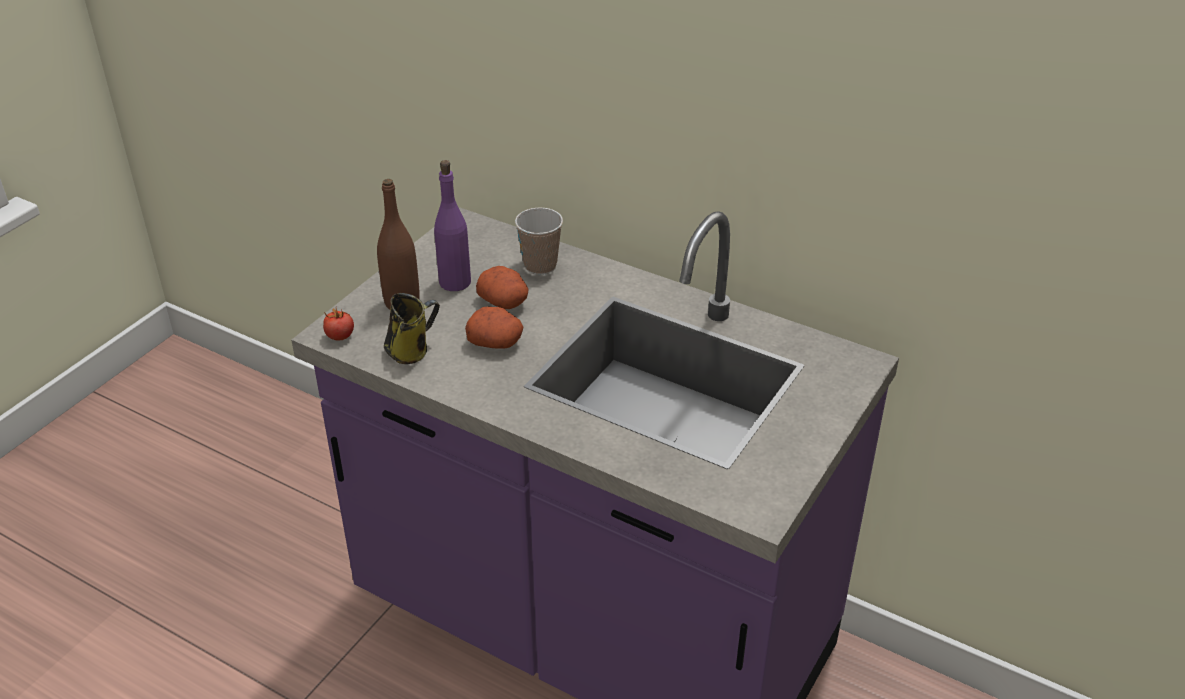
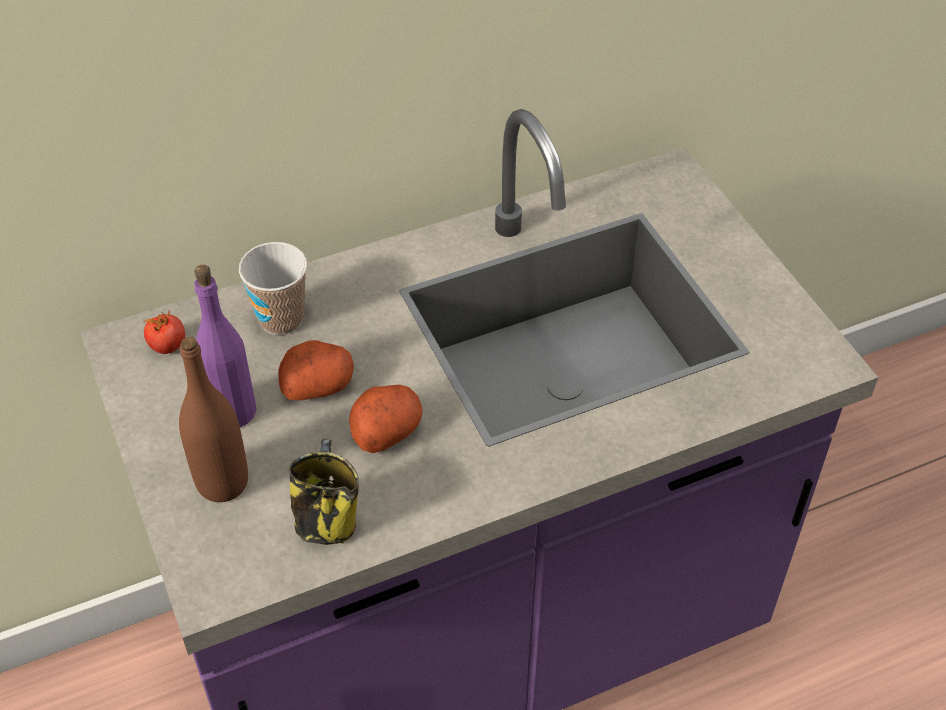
camera: 55 degrees left, 10 degrees up
(340, 336) = (229, 579): tomato -> tomato (168, 346)

